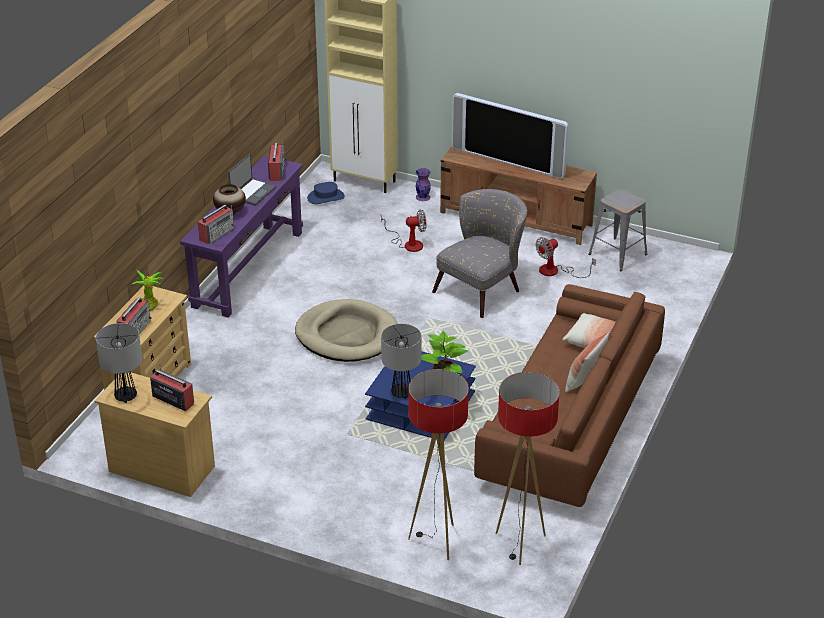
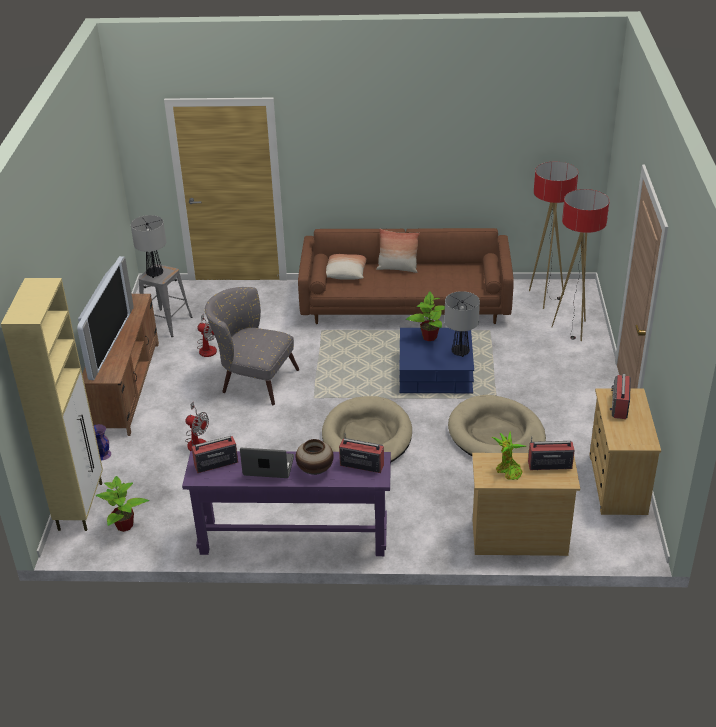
camera: 110 degrees left, 0 degrees up
(126, 396) = (639, 433): table lamp -> table lamp (154, 274)
(291, 415) = (496, 434): none -> beige dog bed
(326, 197) = (125, 526): blue hat -> potted plant
(408, 243) = (197, 441): fan -> fan turned 150 degrees clockwise

